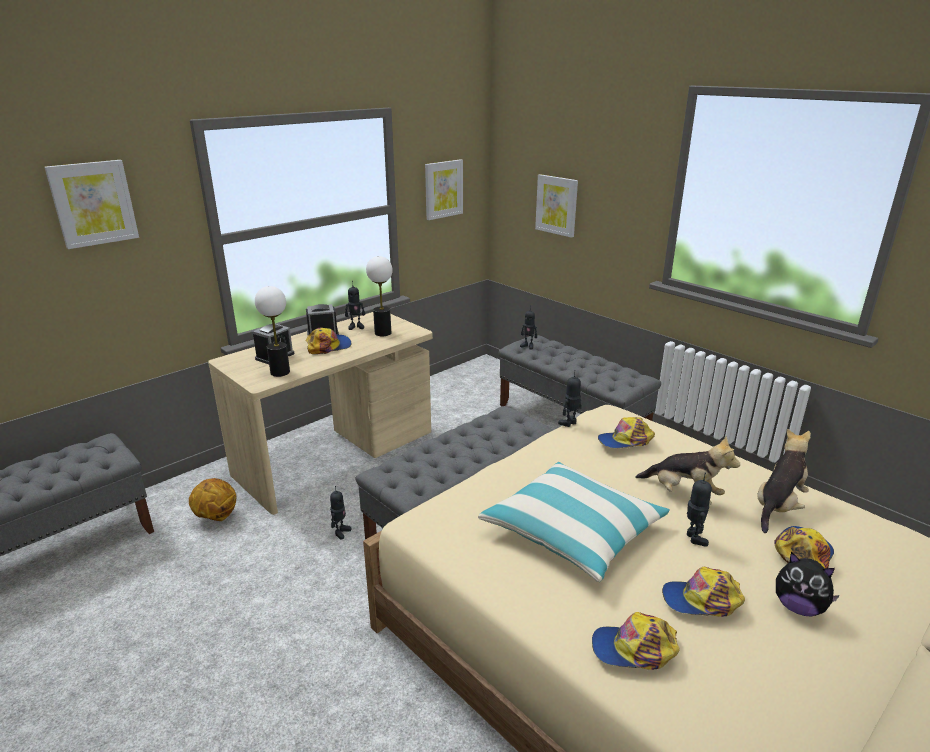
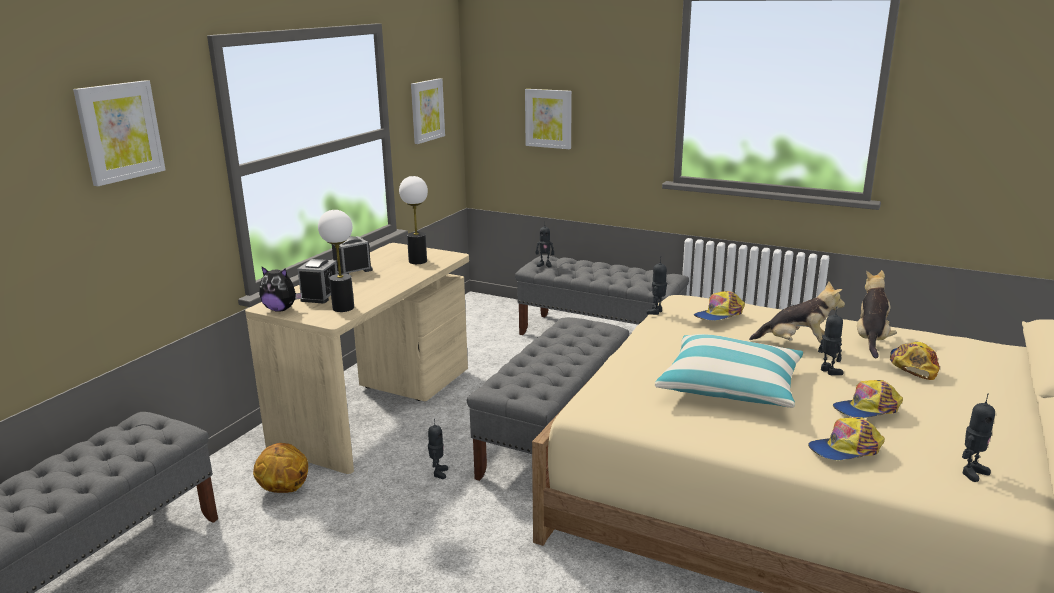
camera: 20 degrees left, 5 degrees down
(328, 346) = (371, 279): cap -> none
(356, 327) = (382, 260): toy robot -> toy robot (971, 472)
(798, 607) = (935, 399): plush toy -> plush toy (281, 309)

